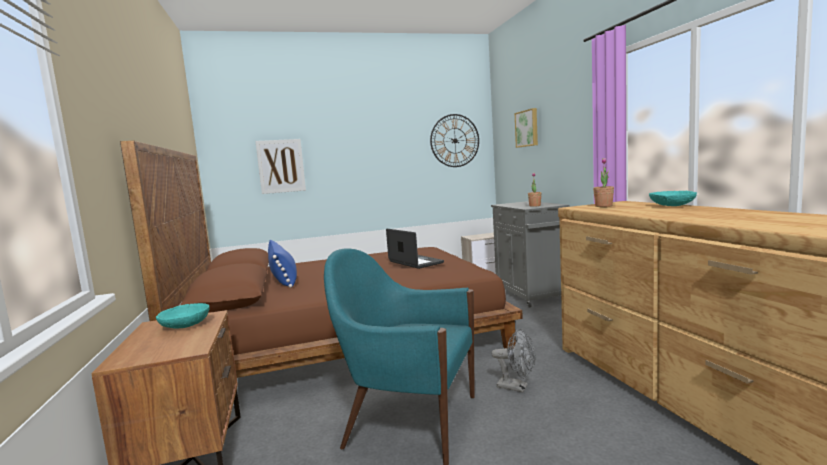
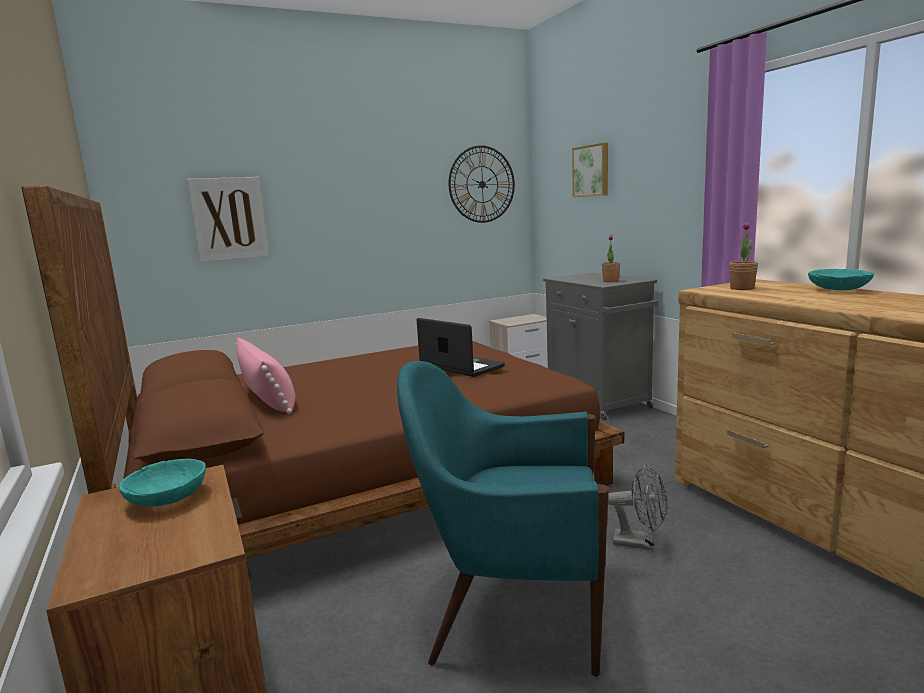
camera: 10 degrees left, 5 degrees up
(284, 279) = (268, 399): blue pillow -> pink pillow

